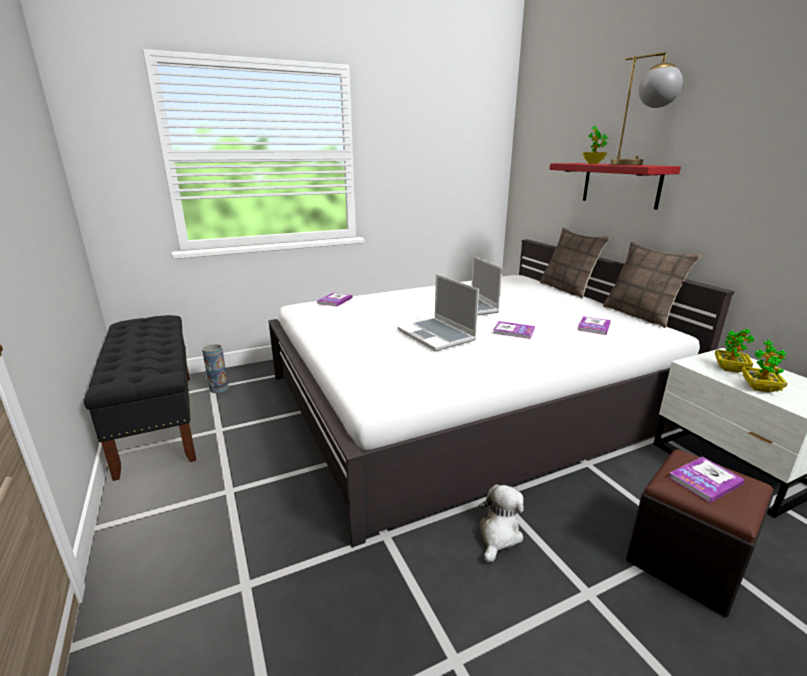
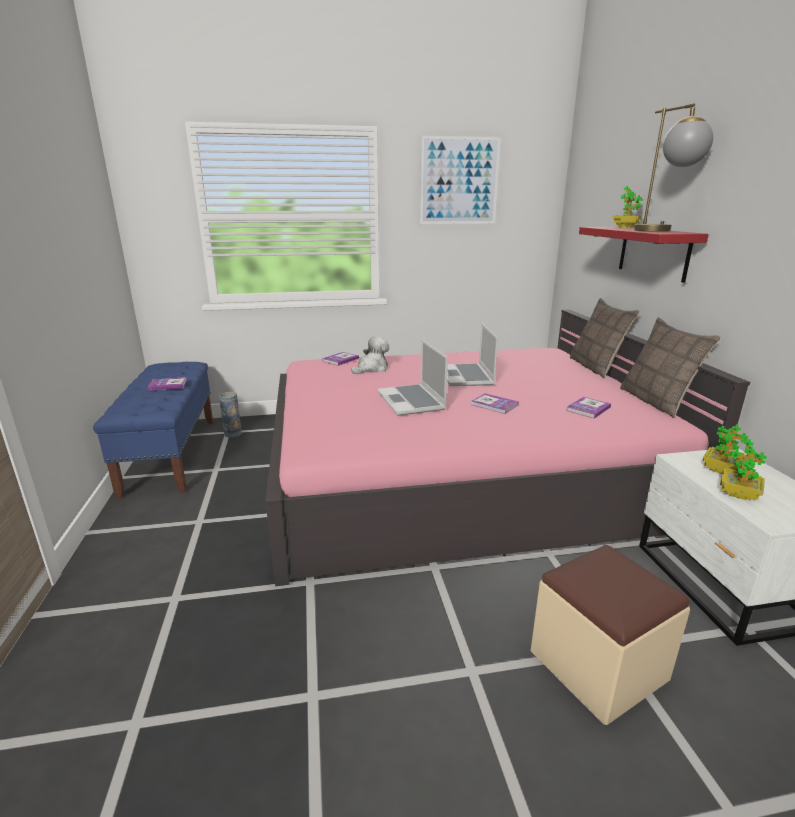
camera: 15 degrees right, 0 degrees up
(158, 420) = (171, 454): black bench -> blue bench
(425, 122) = (459, 181): none -> picture
(467, 399) = (458, 473): white bed -> pink bed
(498, 535) = (414, 602): plush toy -> plush toy (372, 369)
(686, 561) = (597, 665): black ottoman -> beige ottoman
(705, 480) = (609, 578): book -> book (168, 385)

